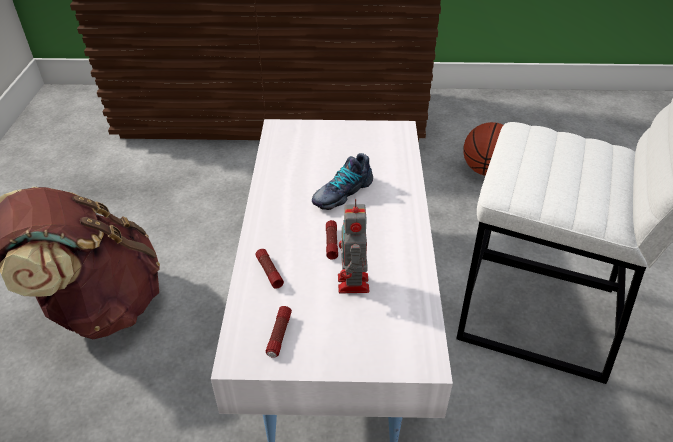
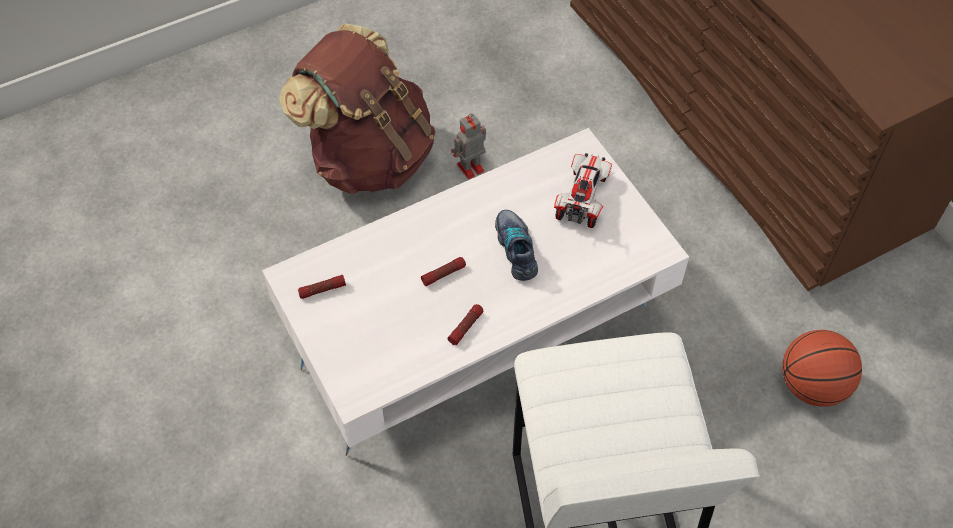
camera: 60 degrees right, 15 degrees up
(269, 272) = (382, 248): flashlight -> flashlight (465, 327)
(324, 144) = (582, 198): none -> toy car
(341, 192) = (517, 249): shoe -> shoe turned 60 degrees clockwise
(353, 285) = (404, 313): toy robot -> toy robot (469, 168)

